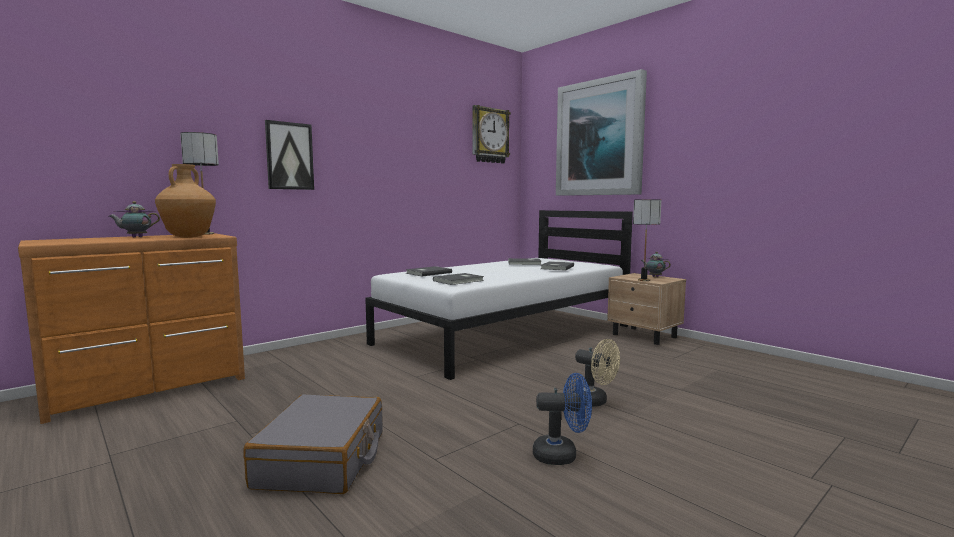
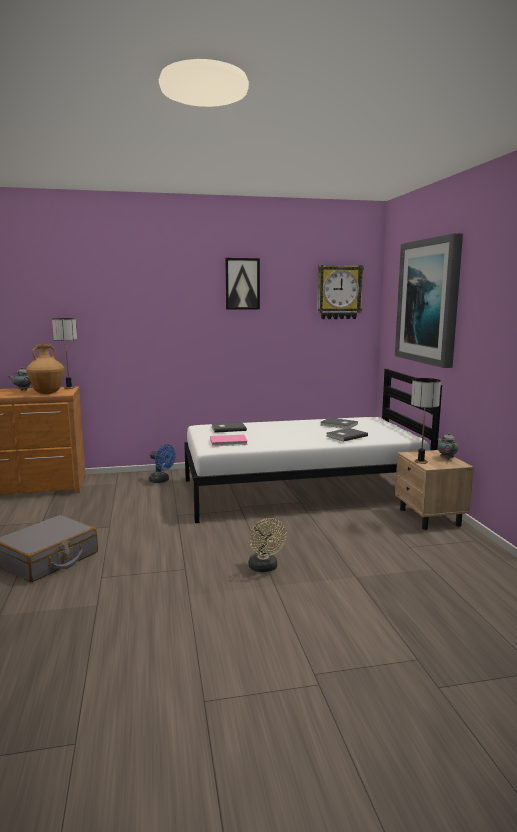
camera: 30 degrees right, 5 degrees up
(289, 156) = (135, 327): picture -> picture (242, 284)
(459, 281) = (229, 442): grey book -> pink book
(562, 455) = (174, 599): blue fan -> blue fan (162, 480)

